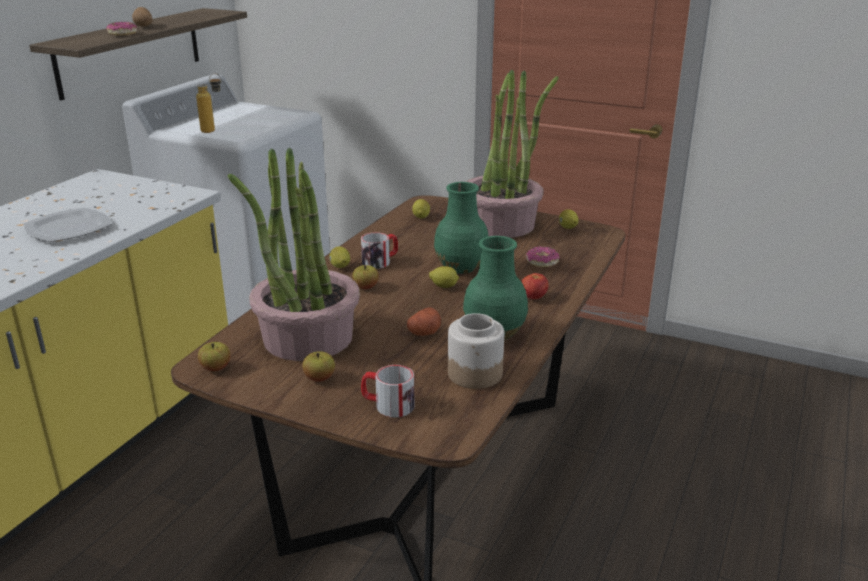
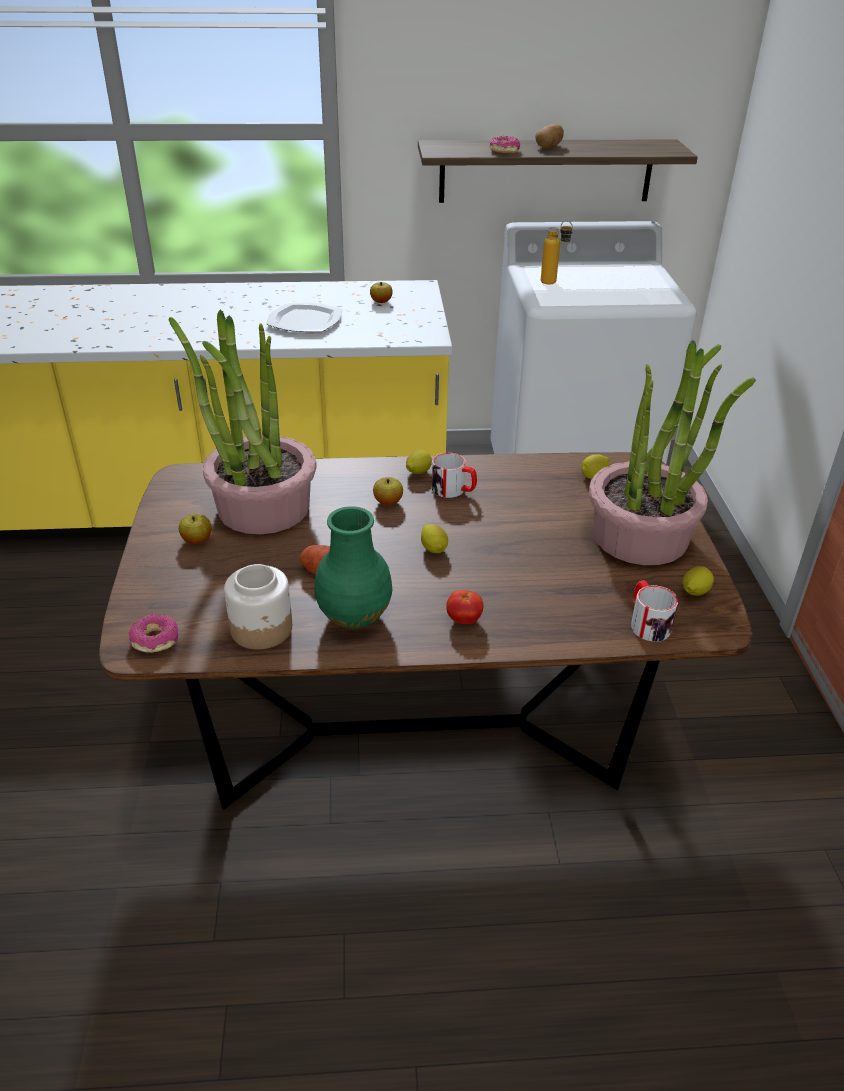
camera: 60 degrees right, 10 degrees up
(216, 368) = (182, 483): apple -> apple (381, 302)
(388, 405) = (173, 594): mug -> mug (647, 622)
(461, 268) = (490, 545): green vase -> none
(542, 262) = (565, 599): donut -> donut (155, 639)

